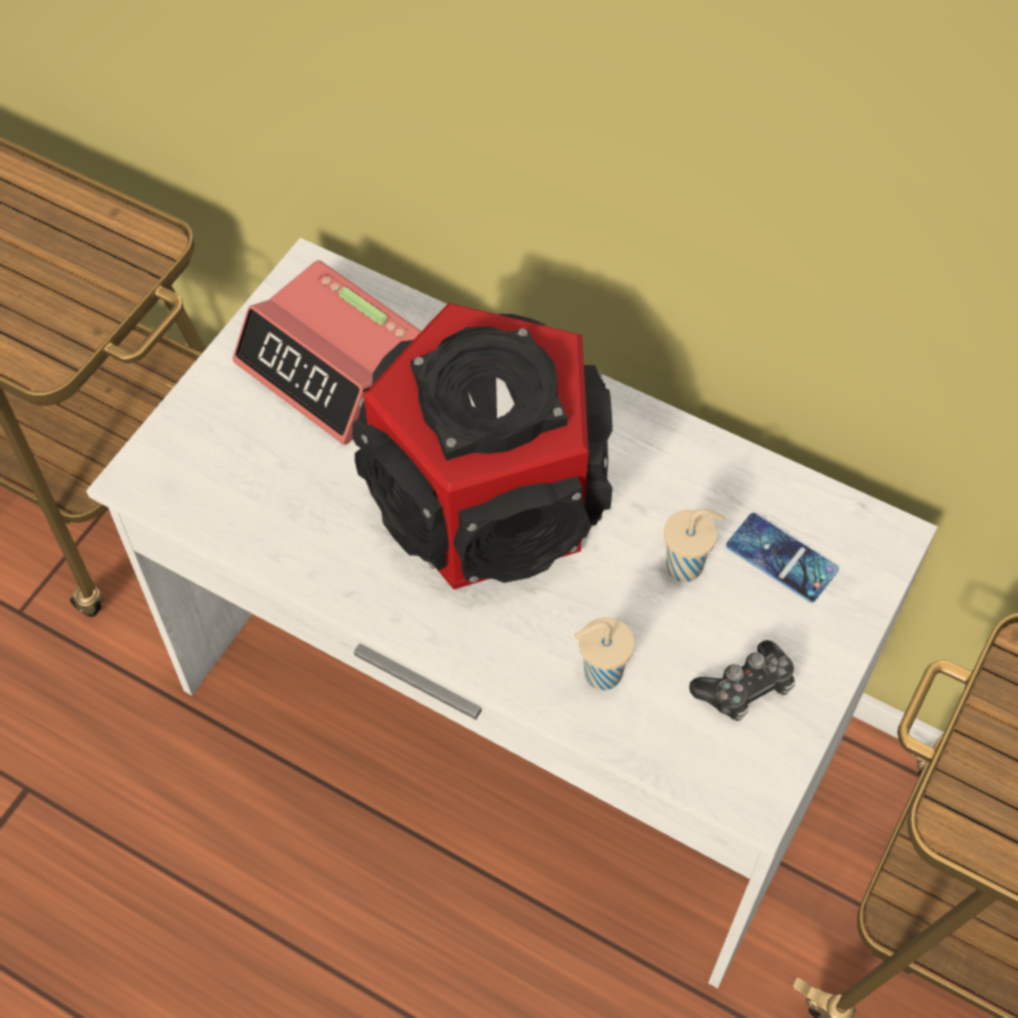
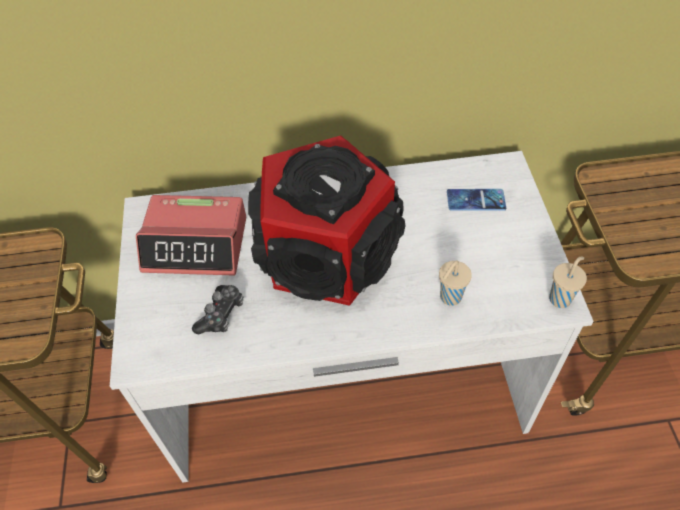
camera: 35 degrees left, 5 degrees down
(686, 566) = (441, 228): beige cup -> beige cup (560, 298)
(745, 688) = (514, 262): game controller -> game controller (221, 314)

